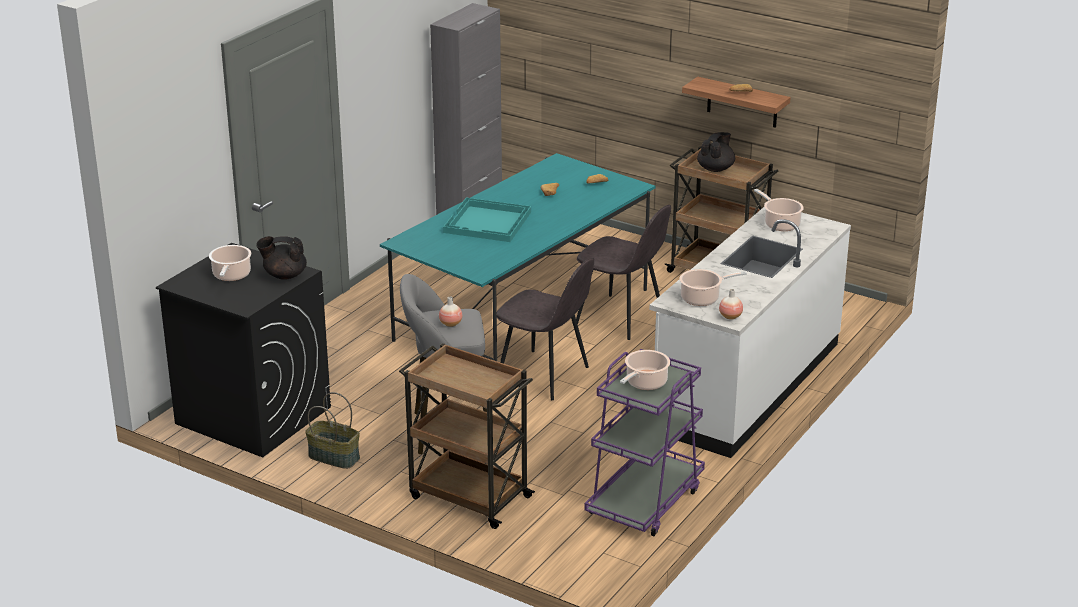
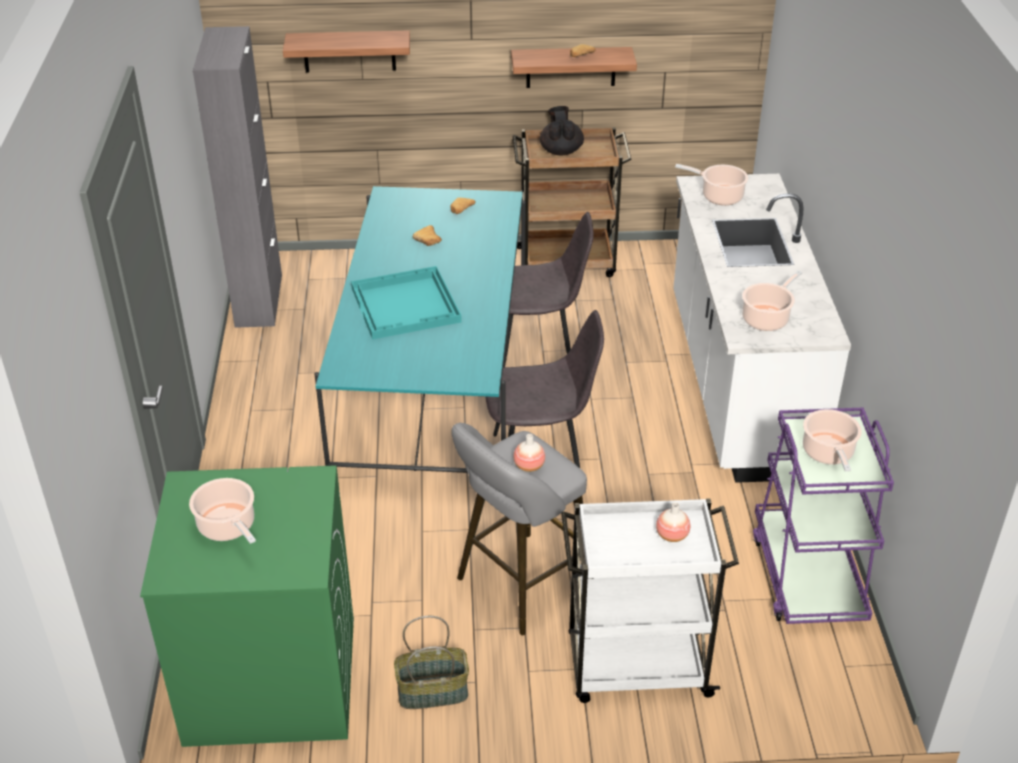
camera: 35 degrees left, 10 degrees up
(252, 415) = (270, 680): black washing machine -> green washing machine
(284, 275) = (299, 494): black teapot -> none
(468, 496) = (635, 666): brown cart -> white cart
(581, 49) = (349, 51): none -> shelf
(730, 316) = (820, 330): vase -> vase (672, 535)

